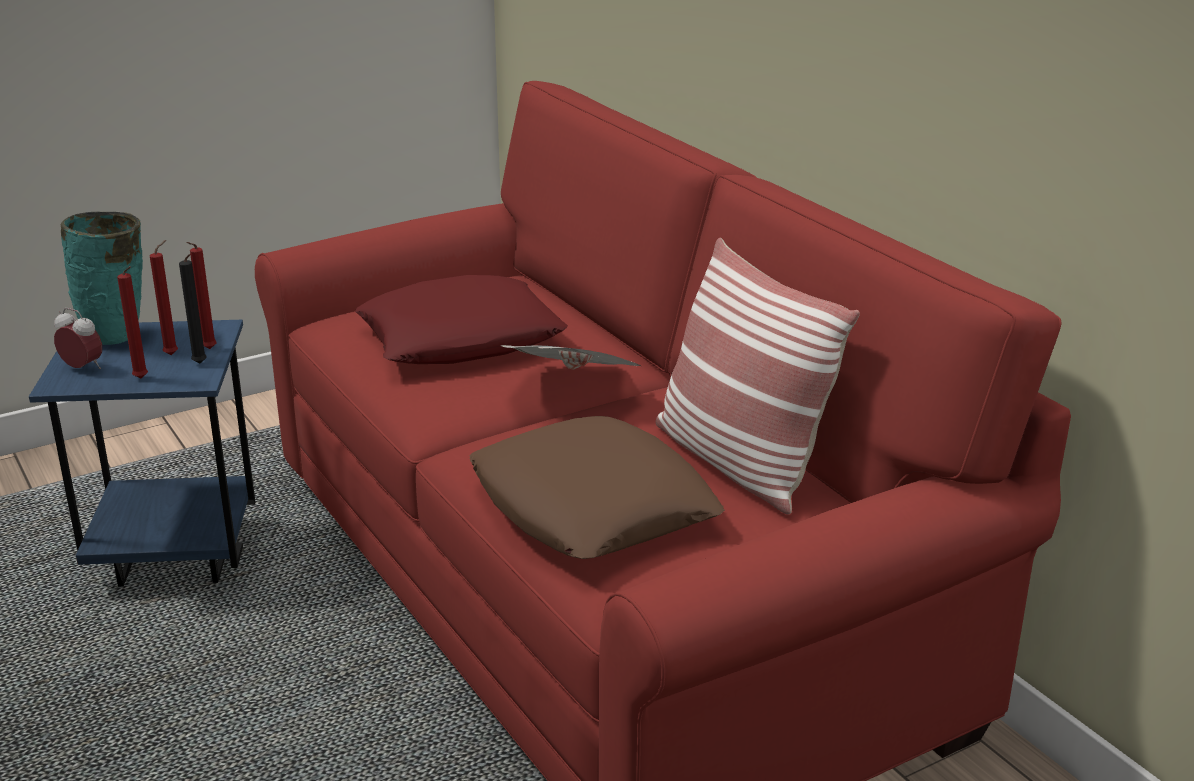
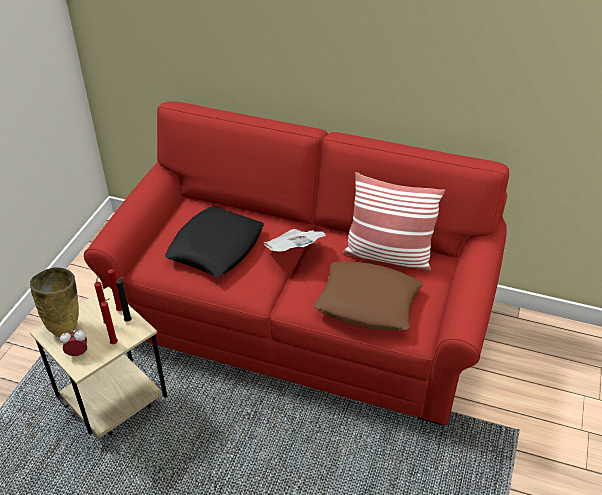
camera: 40 degrees left, 15 degrees up
(118, 337) = (66, 327): turquoise vase -> beige vase
(176, 555) = (114, 406): blue side table -> beige side table
(460, 338) = (216, 248): red pillow -> black pillow

